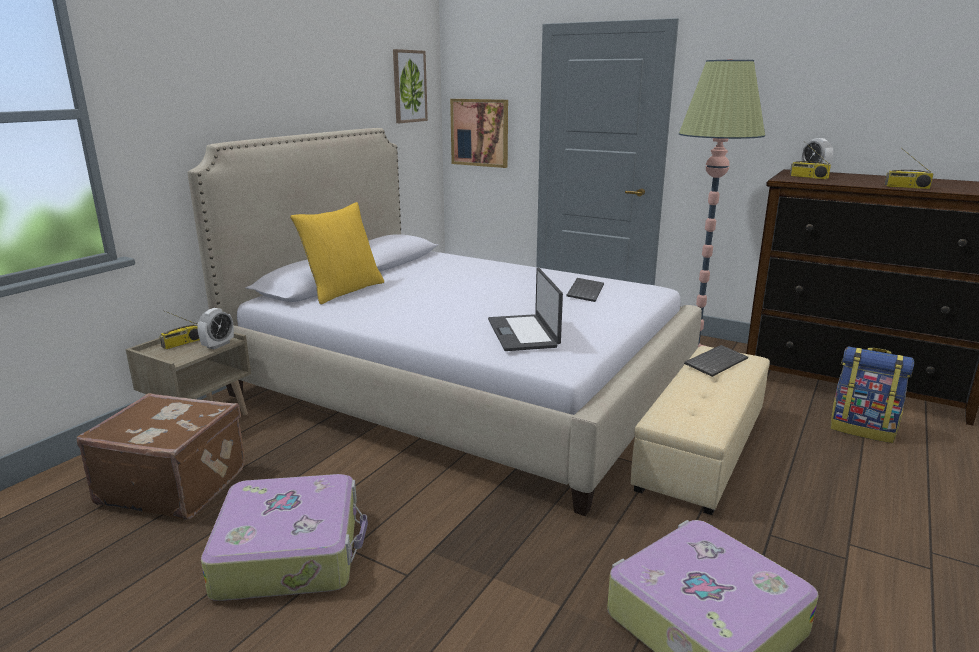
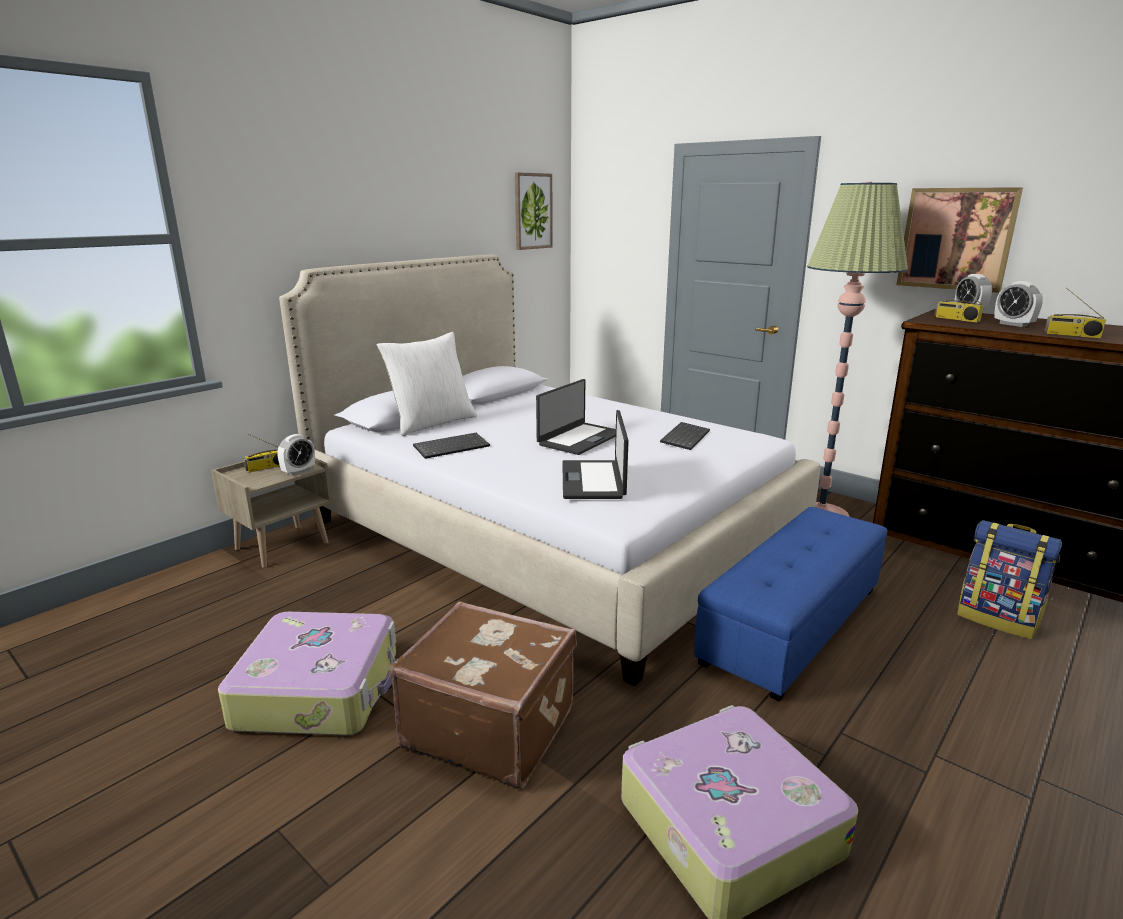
camera: 10 degrees right, 0 degrees up
(174, 485) = (236, 608): brown suitcase -> brown suitcase (490, 726)
(343, 290) = (432, 423): yellow pillow -> white pillow
(480, 132) = (607, 260): picture -> picture (956, 239)
(492, 297) = (579, 439): none -> laptop
(700, 449) = (791, 624): beige ottoman -> blue ottoman
(715, 361) = (819, 526): keyboard -> keyboard (452, 447)
(856, 180) = (1013, 324): none -> alarm clock

